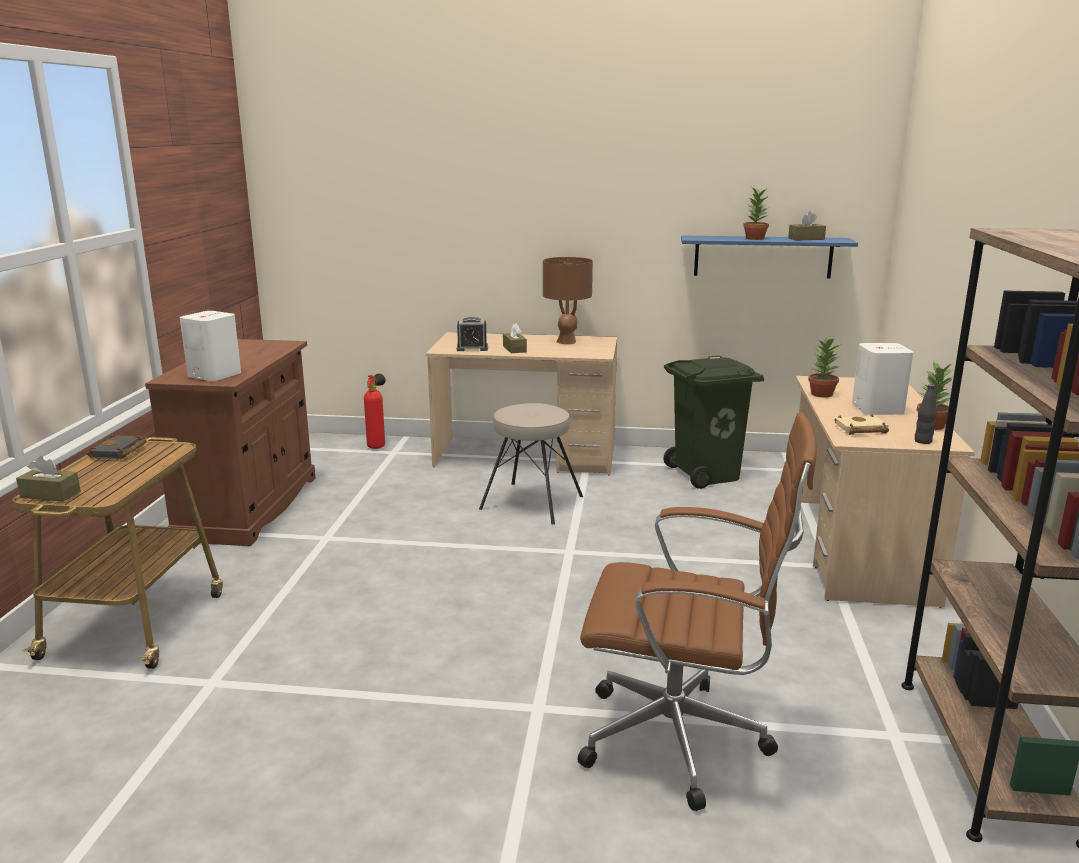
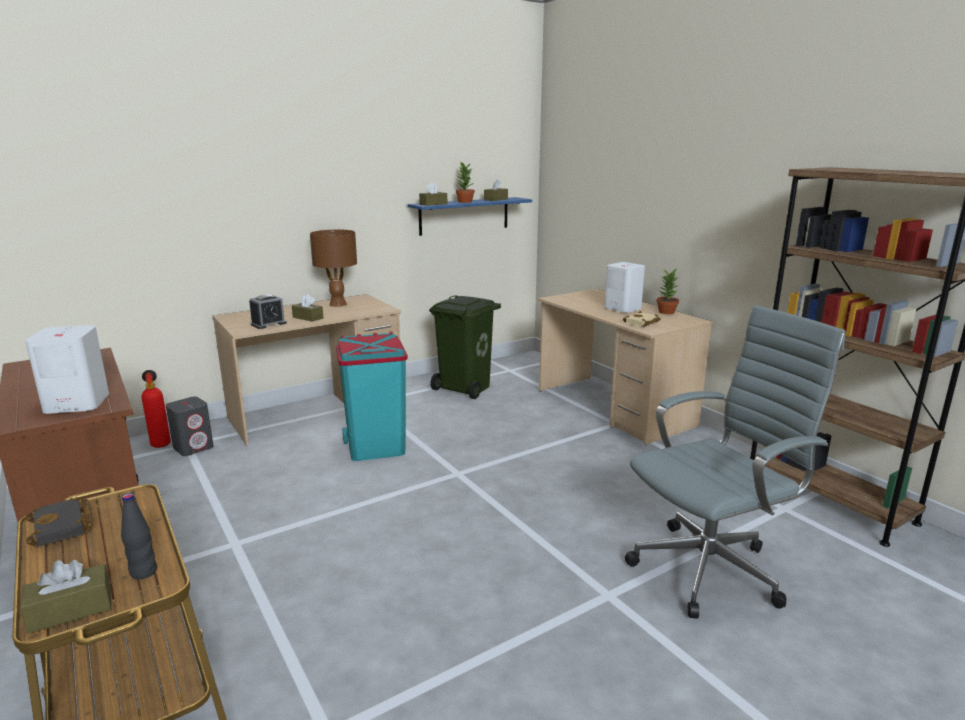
camera: 40 degrees left, 0 degrees up
(395, 456) = (194, 447): none -> grey speaker
(531, 503) = (376, 447): beige stool -> turquoise trash can
(682, 741) = (711, 568): brown office chair -> grey office chair
(705, 238) = (433, 204): none -> brown tissue box
(821, 394) = (577, 306): potted plant -> none
(923, 441) = (682, 321): black bottle -> black bottle (143, 572)

